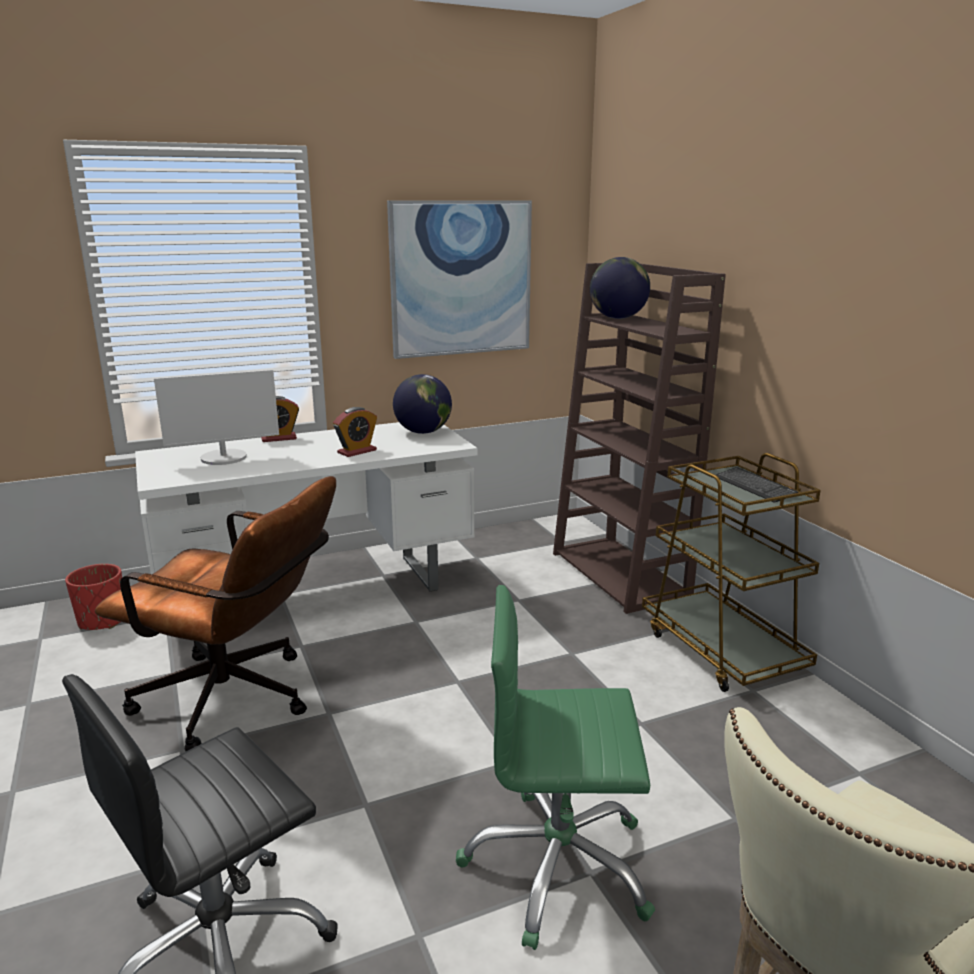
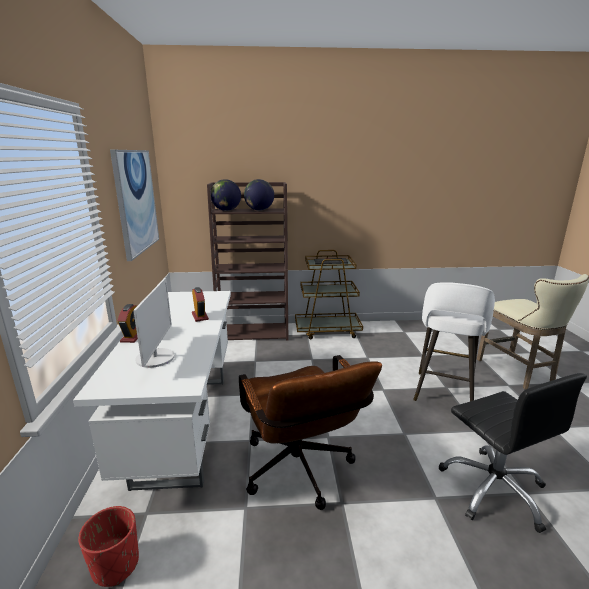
camera: 70 degrees left, 0 degrees up
(238, 702) = (300, 473): brown office chair -> brown office chair turned 120 degrees clockwise
(423, 432) = (184, 297): globe -> globe (259, 210)
(557, 866) = (443, 393): green office chair -> white stool

